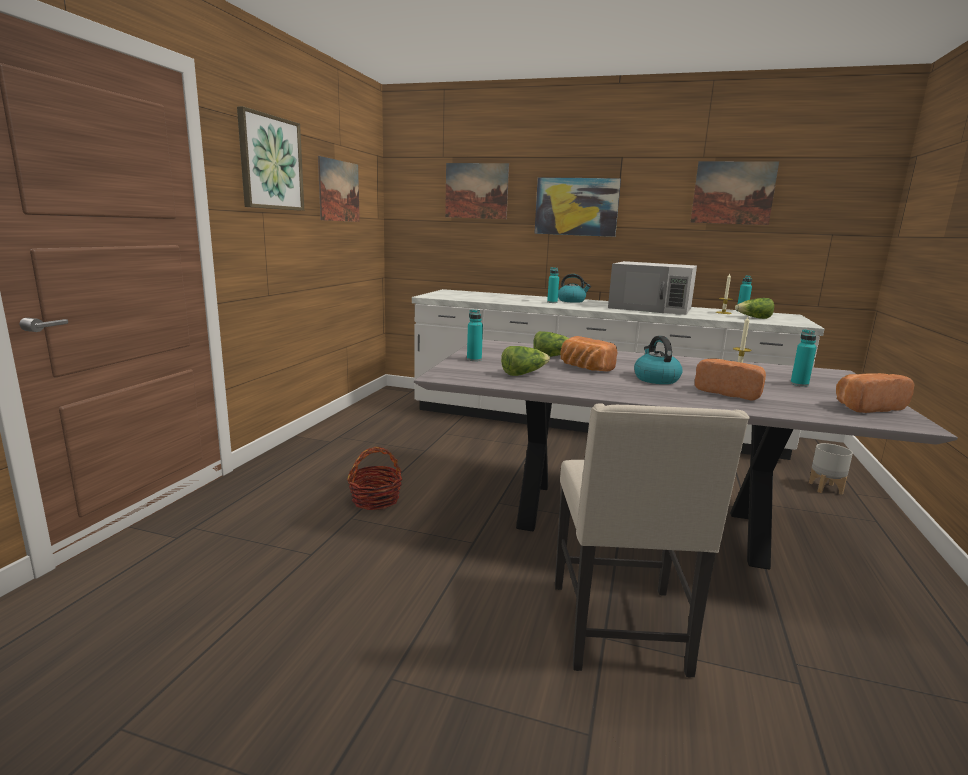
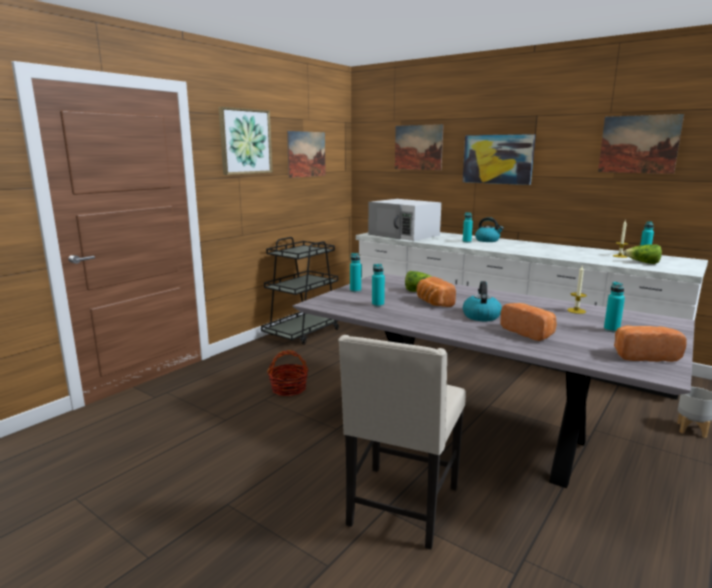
camera: 20 degrees right, 0 degrees up
(349, 426) = (303, 332): none -> black cart
(523, 373) = (378, 305): lettuce -> turquoise bottle
(651, 308) = (552, 249): white microwave -> white microwave (404, 235)

